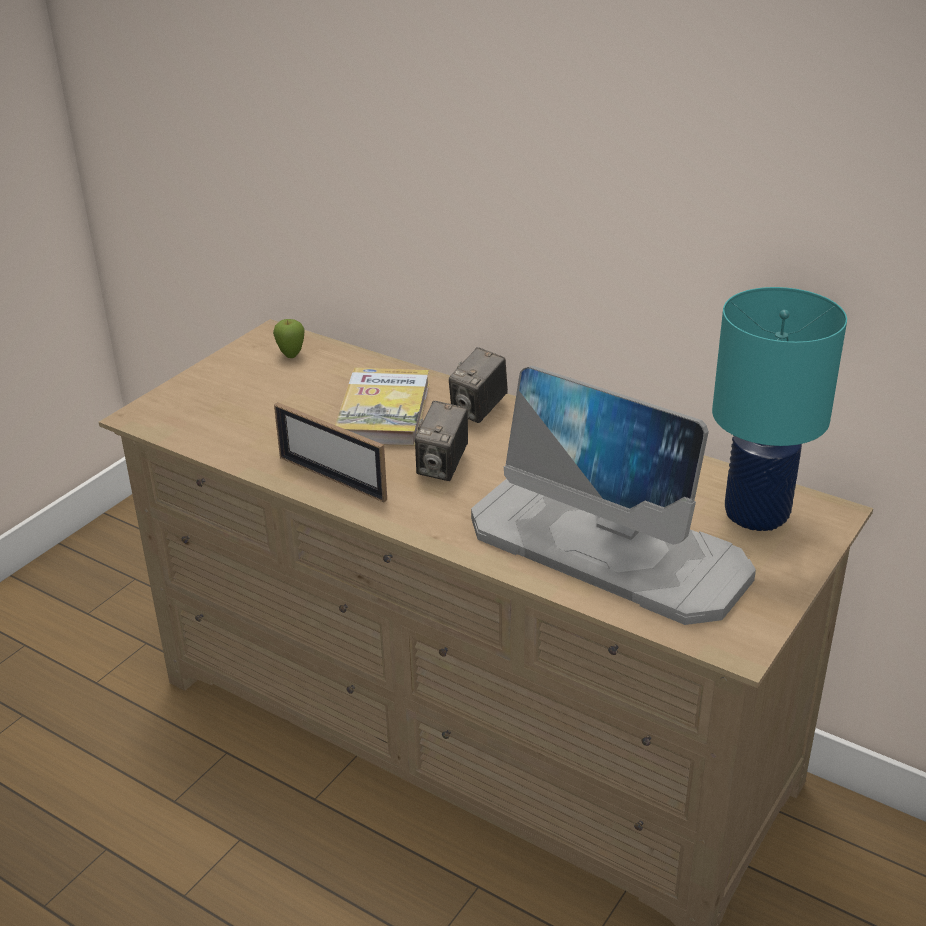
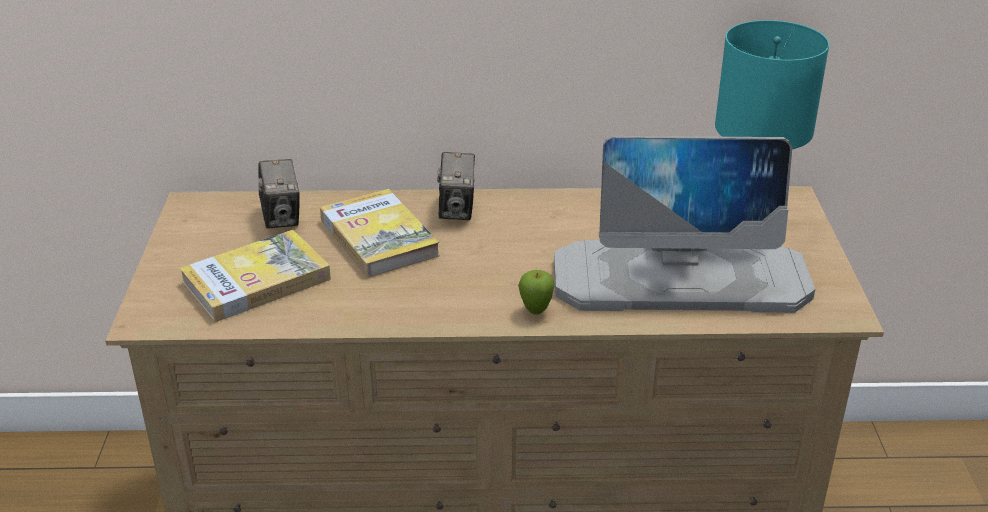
camera: 35 degrees left, 0 degrees up
(250, 414) = (256, 280): none -> book
(291, 355) = (232, 217): apple -> apple (536, 311)
(332, 478) = (401, 307): picture frame -> none
(442, 467) = (483, 264): camera -> camera (281, 217)

